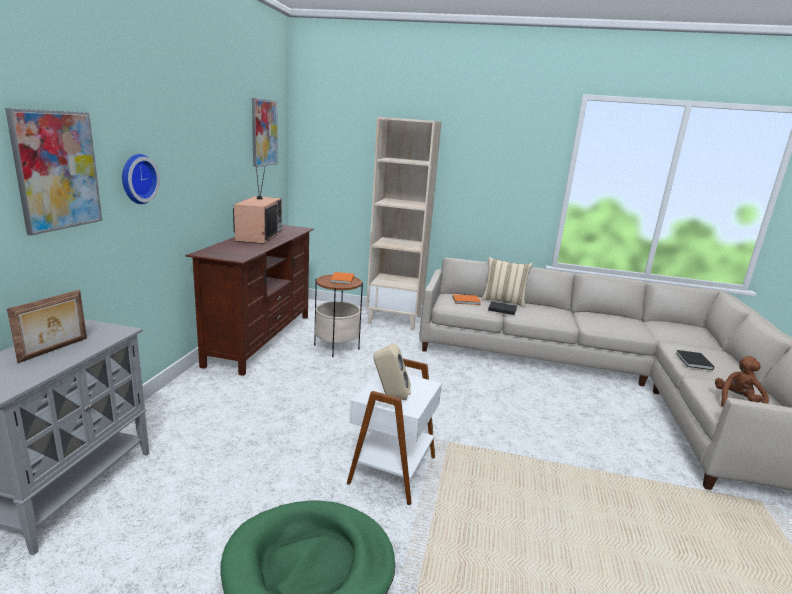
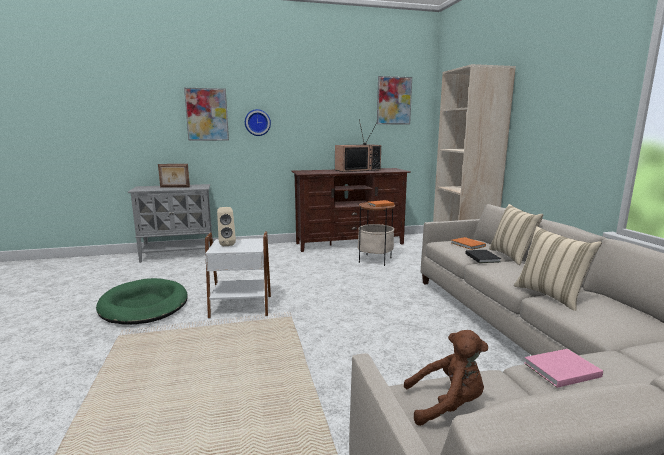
camera: 65 degrees right, 5 degrees down
(586, 323) = (550, 295): none -> beige pillow
(693, 362) = (559, 369): black book -> pink book

